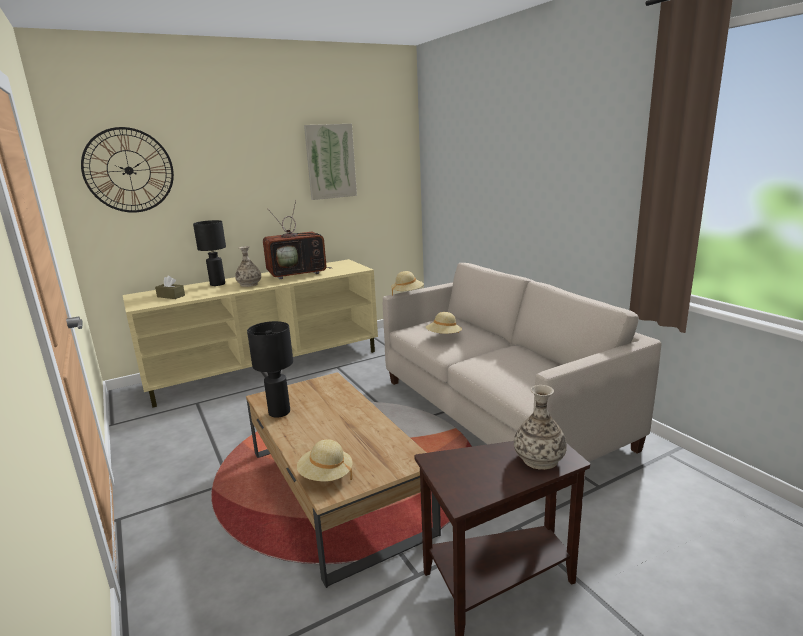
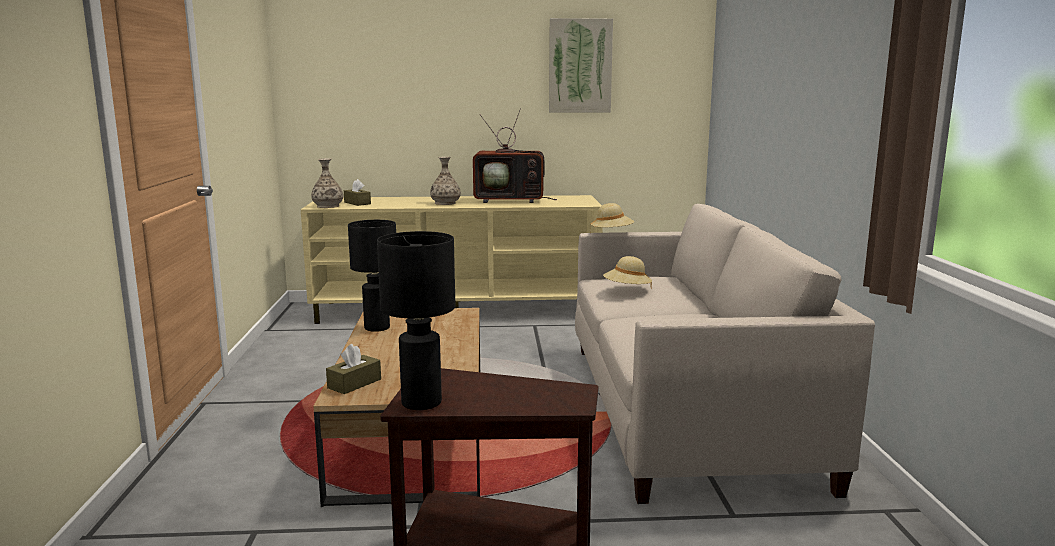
camera: 25 degrees right, 5 degrees down
(129, 170) = (343, 61): wall clock -> none
(217, 284) = (415, 199): black table lamp -> black table lamp (421, 403)
(326, 476) = (354, 383): beige hat -> brown tissue box
(539, 459) = (541, 397): vase -> vase (328, 206)

